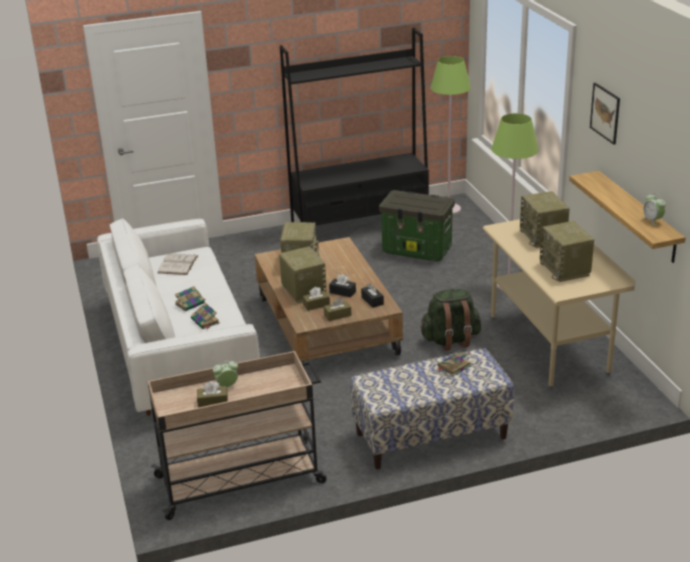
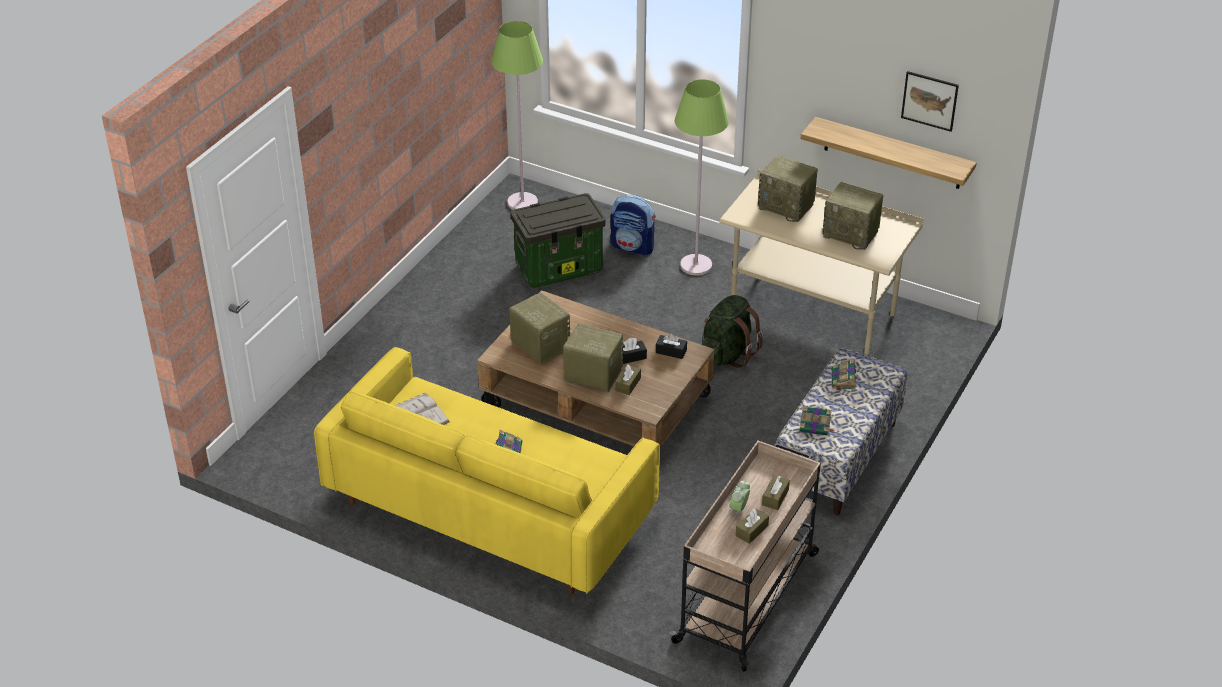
camera: 45 degrees left, 10 degrees up
(180, 348) = (490, 508): white sofa -> yellow sofa
(205, 321) = (555, 461): book -> book (815, 426)
(337, 315) = (663, 384): brown tissue box -> brown tissue box (775, 497)
(361, 224) = (457, 265): black bookcase -> none
(482, 258) = (633, 247): none -> backpack
(605, 113) = (823, 58): picture -> picture (929, 100)
(652, 220) = (932, 155): alarm clock -> none

